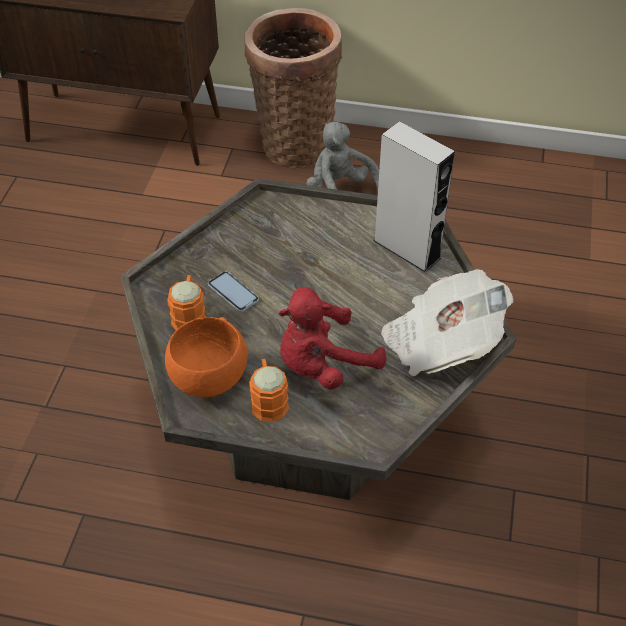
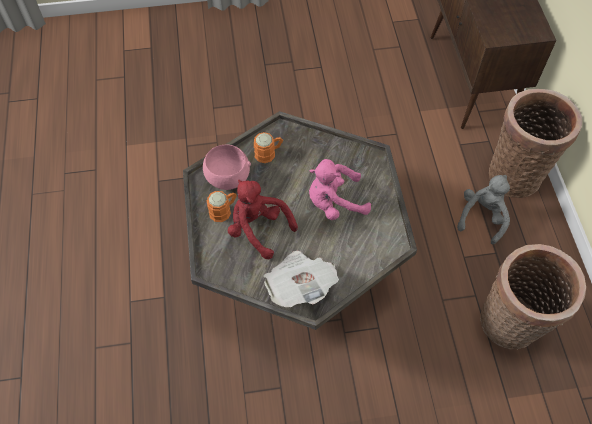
camera: 70 degrees right, 10 degrees up
(208, 379) = (227, 178): orange bowl -> pink bowl
(233, 292) = (293, 167): phone -> none
(318, 265) = (334, 202): none -> pink plush toy
(407, 249) = (370, 246): grey speaker -> none
(499, 221) = (511, 325): none -> basket

